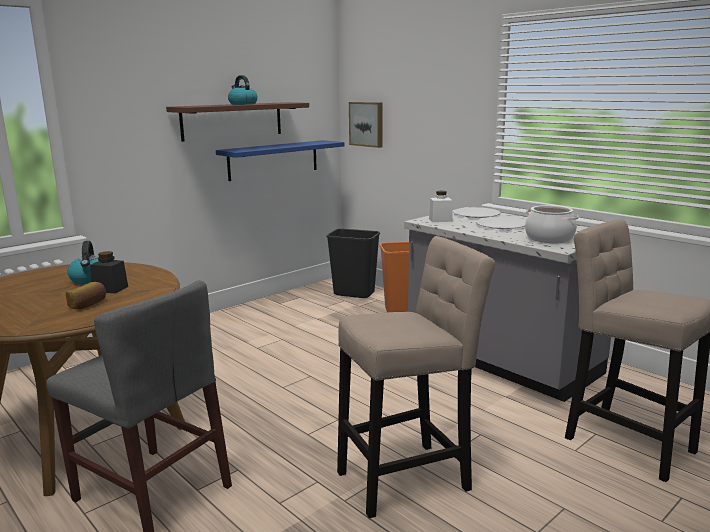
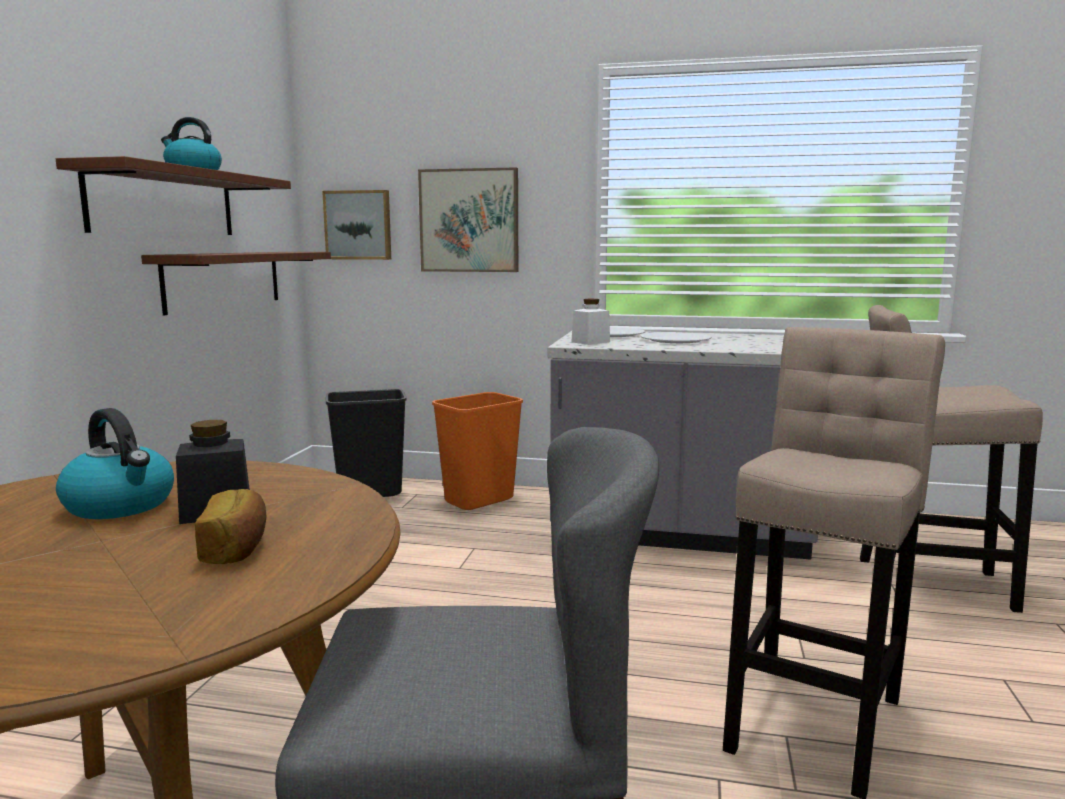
camera: 35 degrees left, 5 degrees down
(273, 160) = (224, 280): blue shelf -> brown shelf
(423, 124) = (469, 221): none -> picture
(549, 238) = (768, 345): cooking pot -> none

